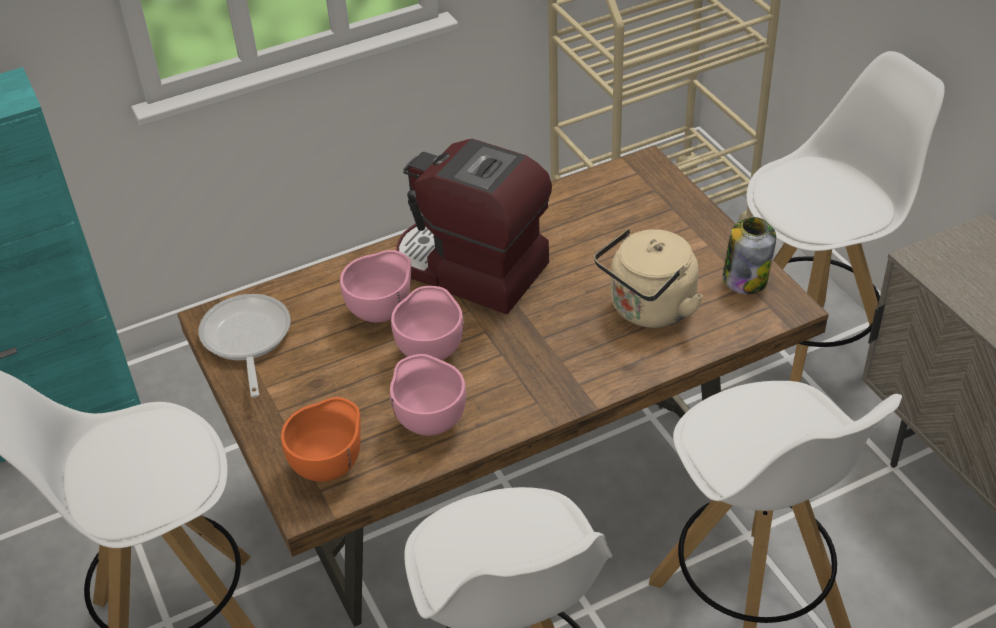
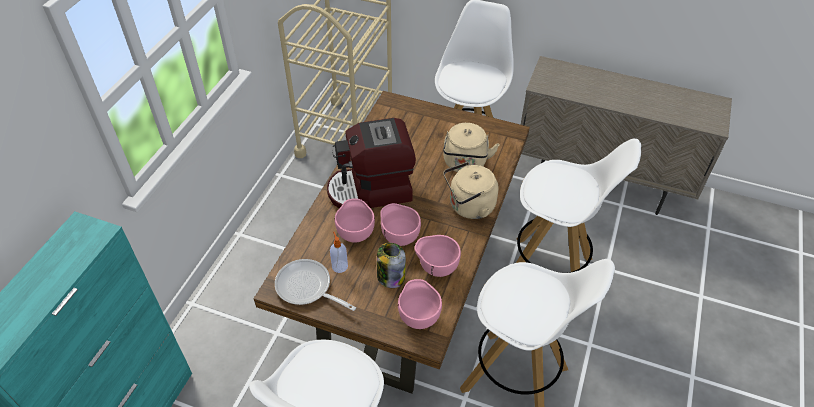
camera: 45 degrees left, 5 degrees up
(314, 338) = (339, 266): none -> soap dispenser
(330, 466) = (418, 317): orange bowl -> pink bowl
(579, 371) = (469, 207): none -> beige kettle
(745, 278) = (485, 129): jar -> jar (390, 276)

